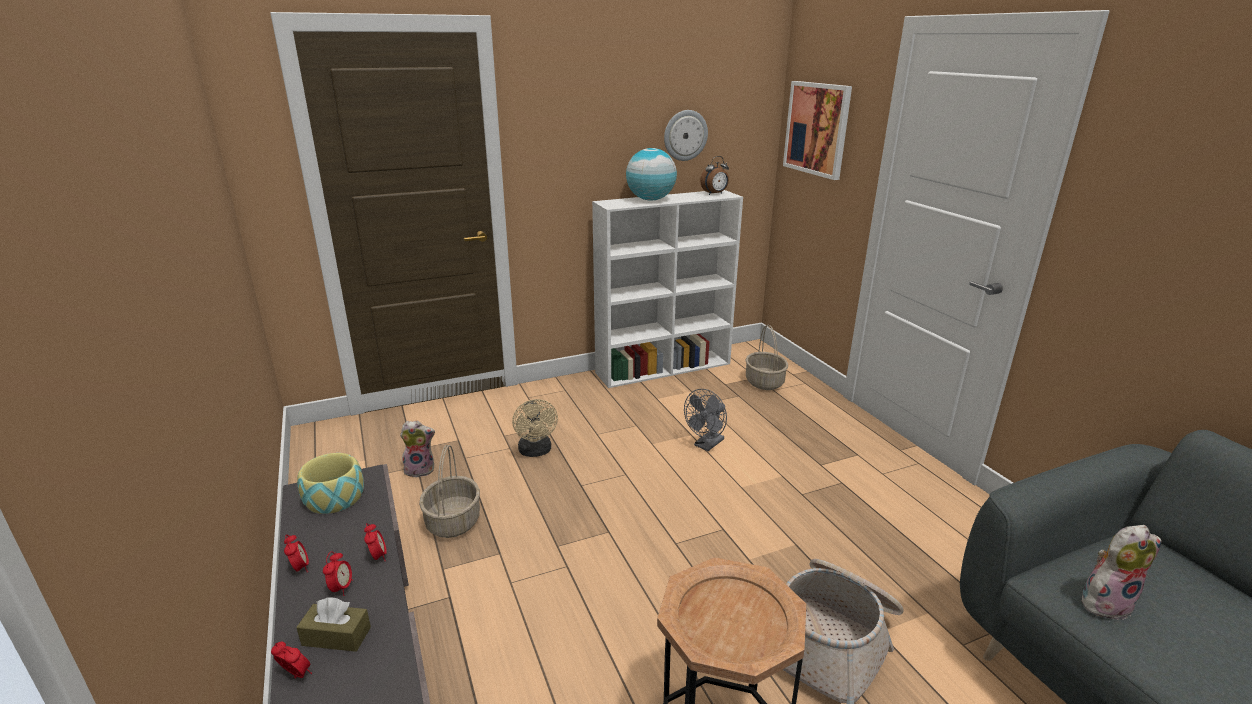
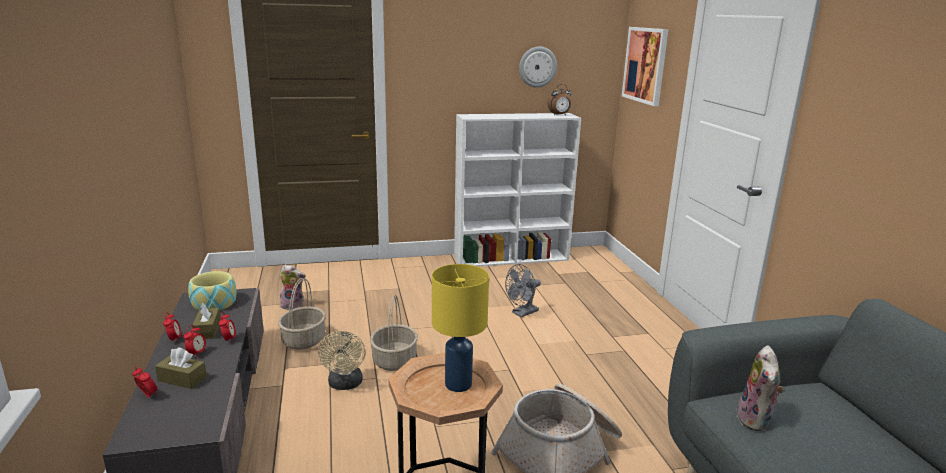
camera: 10 degrees right, 5 degrees down
(342, 545) = (207, 330): none -> brown tissue box
(536, 451) = (384, 303): beige fan -> beige fan (345, 385)
(650, 200) = (503, 115): globe -> none
(746, 608) = (458, 384): none -> yellow table lamp
(765, 382) = (592, 276): basket -> basket (394, 361)
(1105, 602) = (756, 421): plush toy -> plush toy turned 105 degrees clockwise

